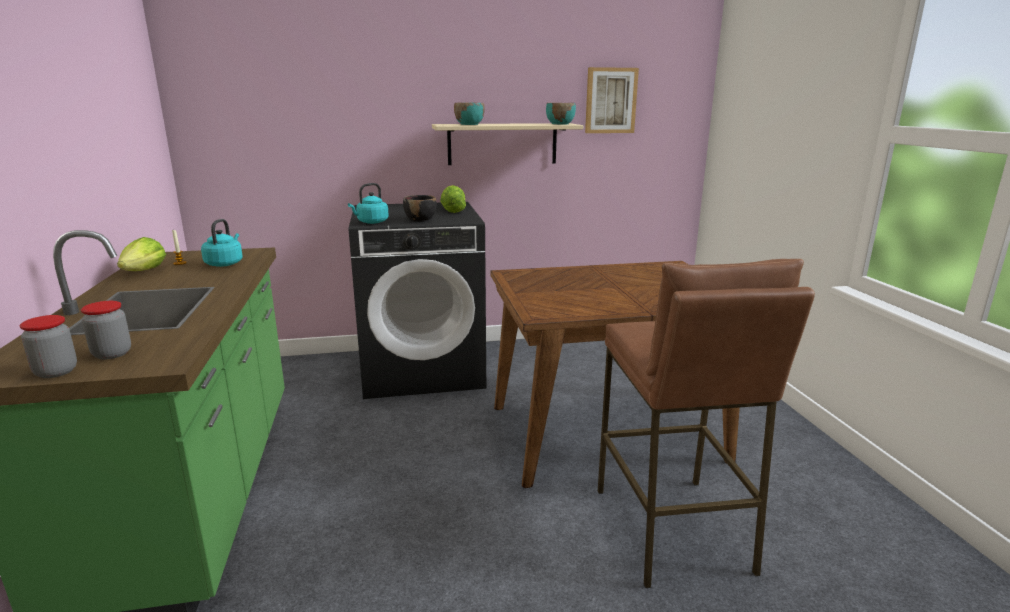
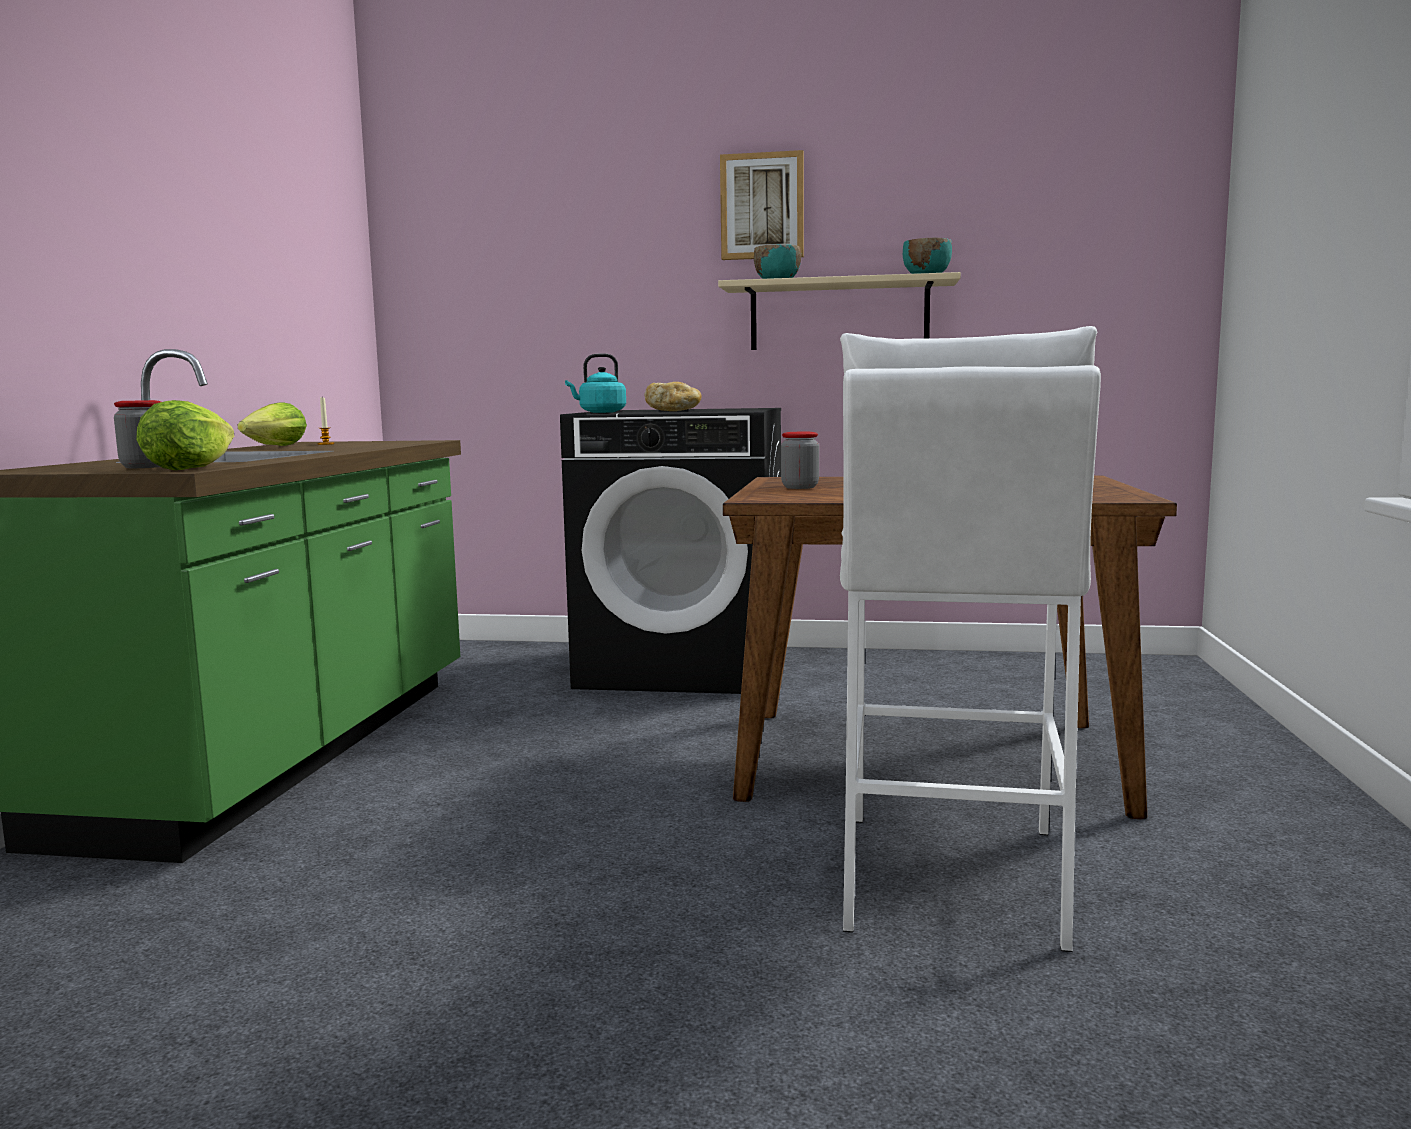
camera: 20 degrees right, 10 degrees down
(56, 372) = (72, 470): jar -> jar (800, 487)
(225, 263) = (377, 444): turquoise kettle -> none
(420, 219) = (674, 411): black bowl -> bread
(453, 211) = (738, 409): lettuce -> lettuce (189, 468)
(610, 100) = (1026, 240): picture -> picture (762, 206)
(671, 529) = (950, 877): brown stool -> white stool

